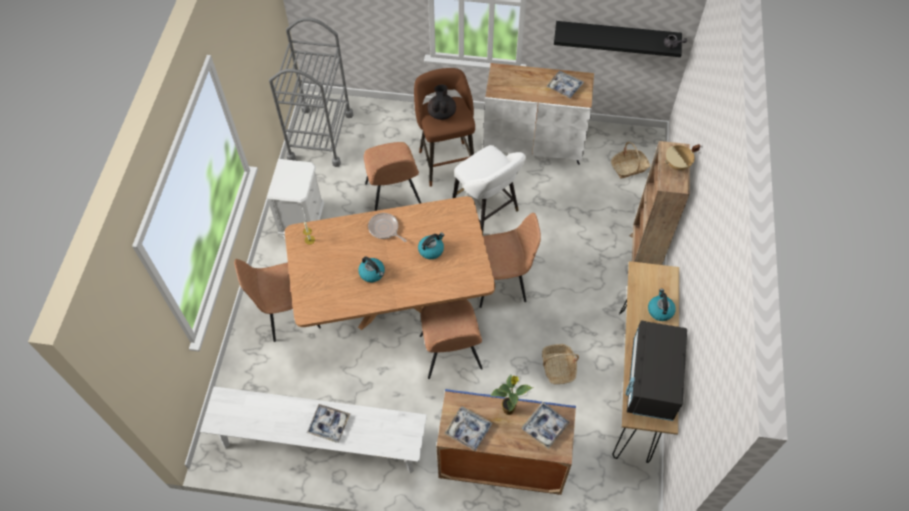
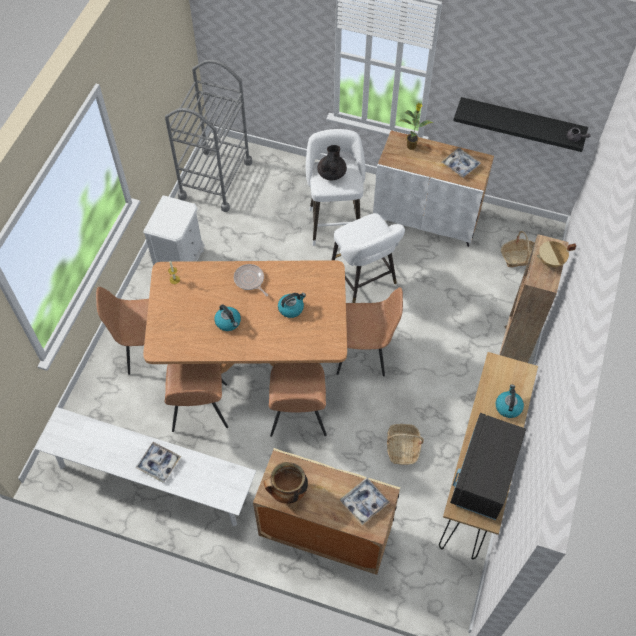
camera: 10 degrees right, 0 degrees up
(394, 196) = (275, 250): brown chair -> brown chair (199, 409)
(446, 161) = (334, 222): brown stool -> white stool
(468, 430) = (287, 492): tray -> cooking pot
(501, 463) = (325, 532): blue cabinet -> beige cabinet
(509, 408) = (332, 478): potted plant -> potted plant (411, 146)

